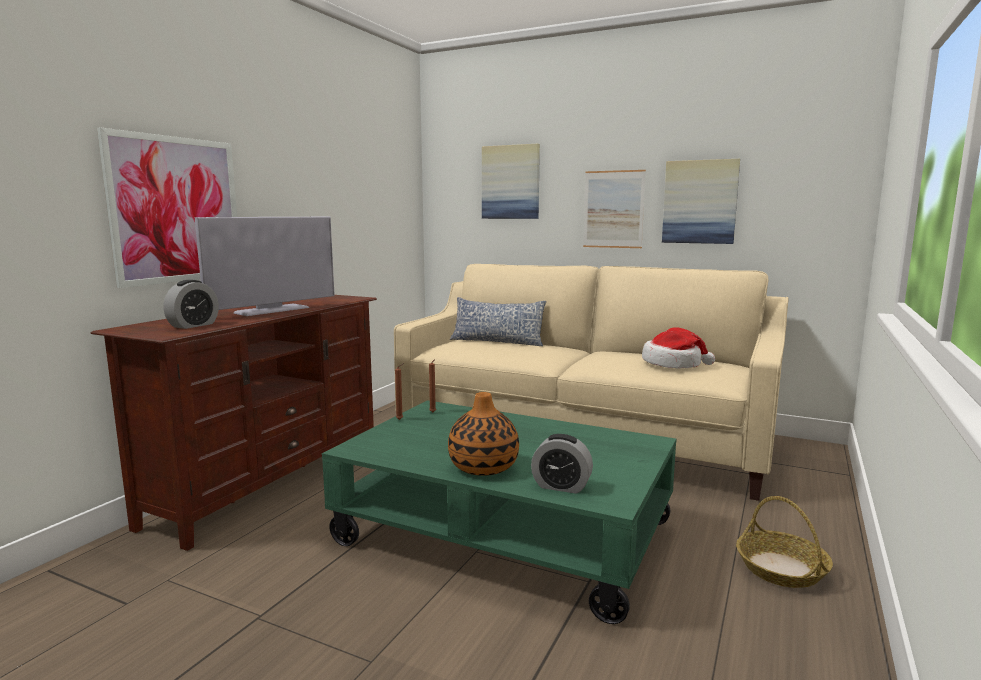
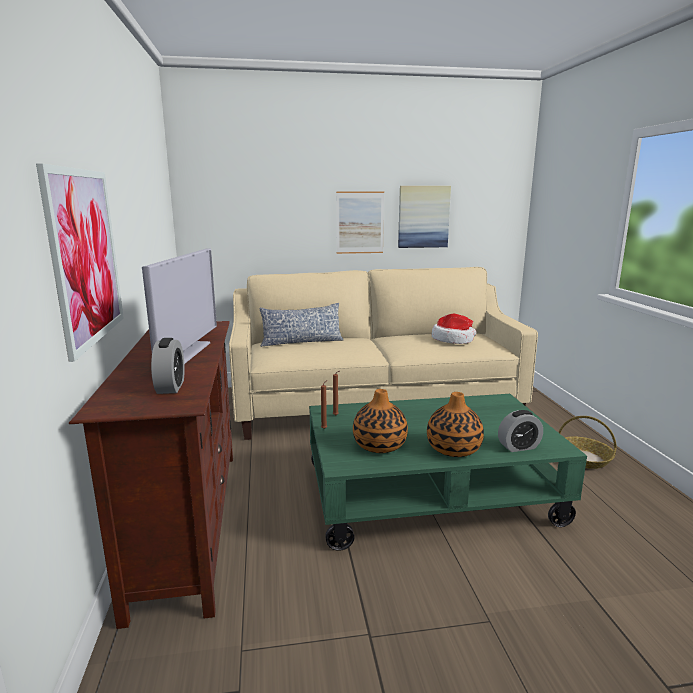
camera: 35 degrees left, 5 degrees up
(418, 444) = (379, 445): none -> vase
(510, 182) = (268, 199): picture -> none

